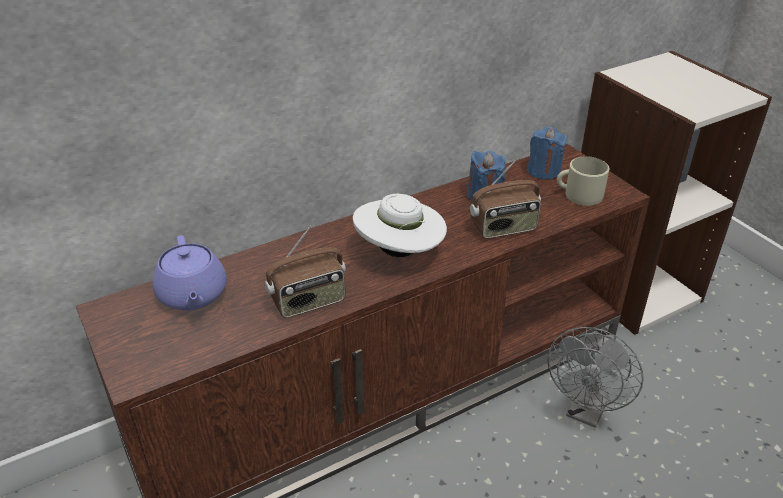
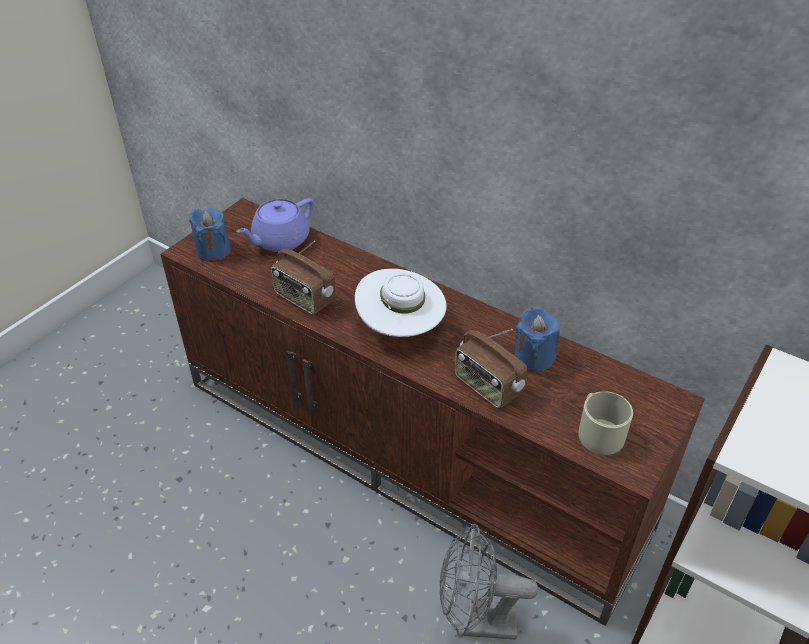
camera: 65 degrees right, 5 degrees up
(544, 171) = (622, 391): blue candle -> blue candle (213, 251)

